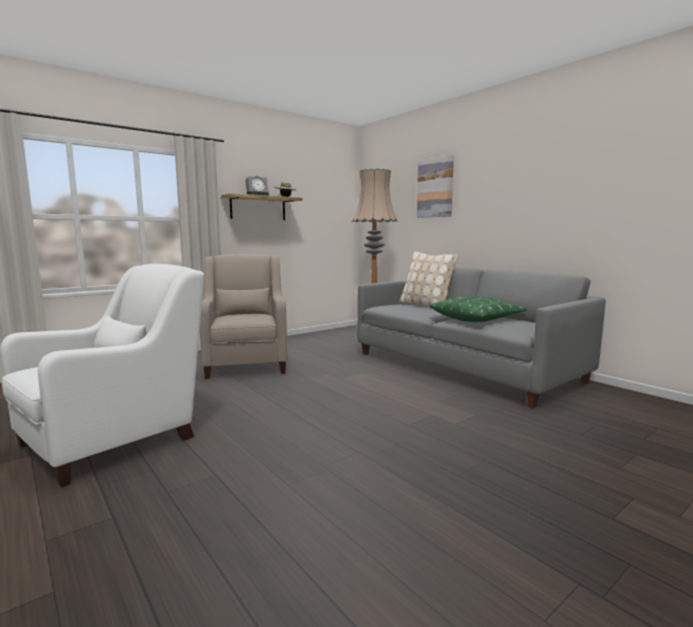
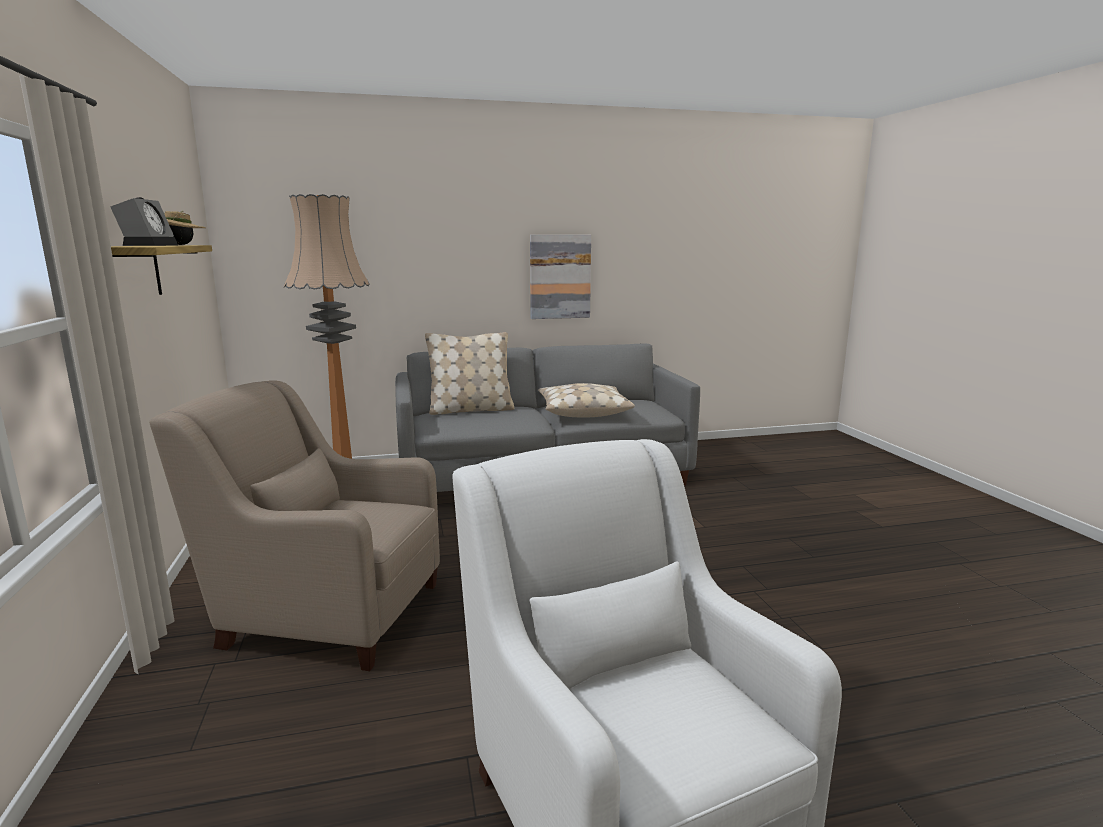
camera: 65 degrees left, 5 degrees up
(435, 188) = (408, 231): picture -> picture (560, 277)
(476, 319) = (583, 411): green pillow -> beige pillow

